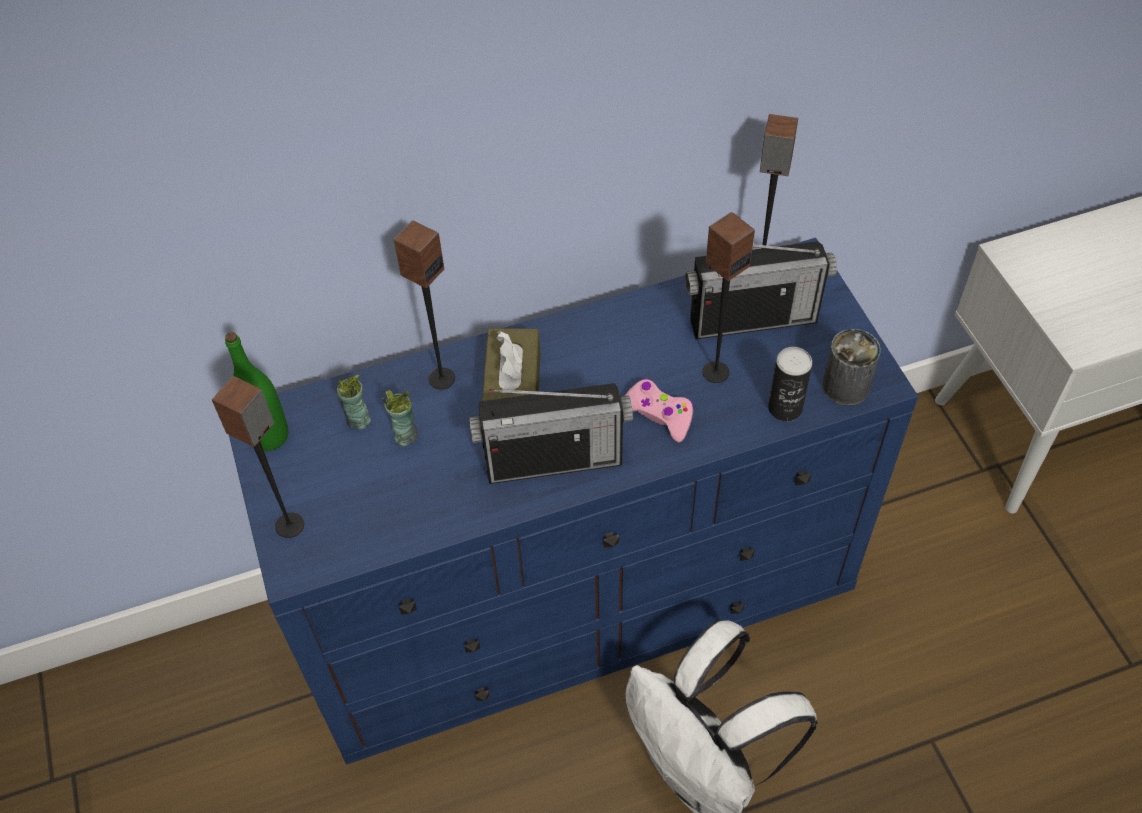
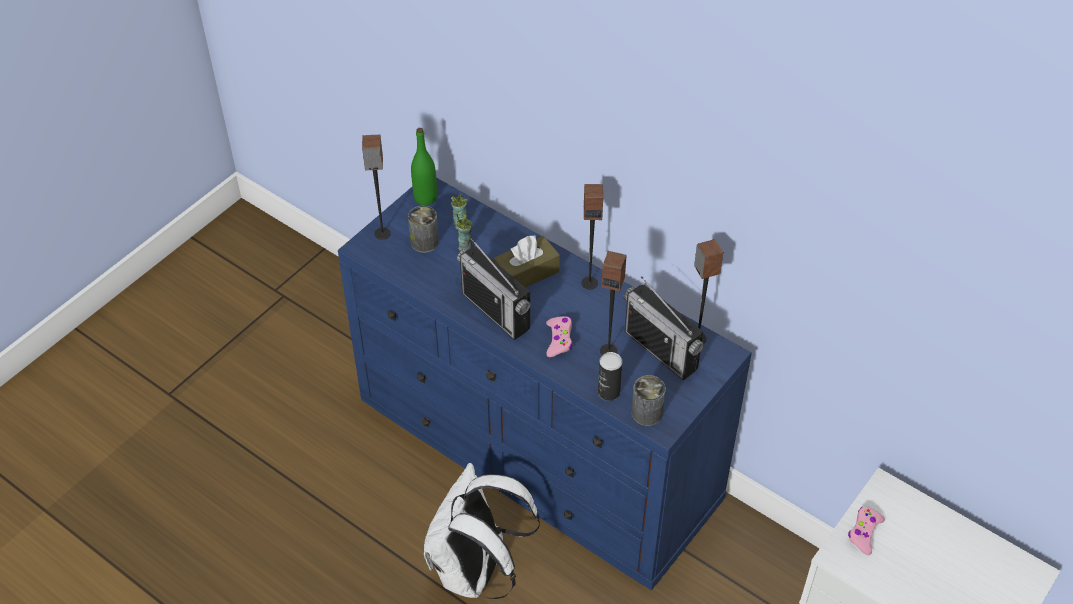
camera: 55 degrees right, 5 degrees down
(353, 480) = (424, 242): none -> can
(441, 378) = (511, 241): speaker -> speaker (589, 282)
(1062, 305) = (864, 533): none -> pink game controller

